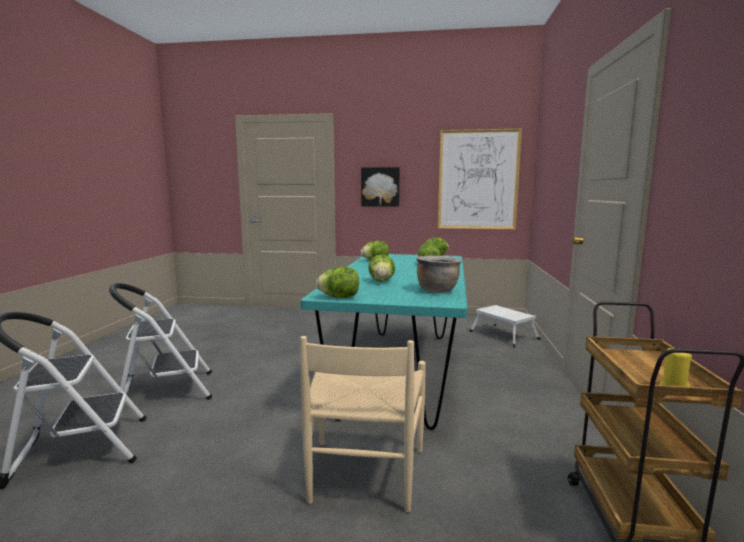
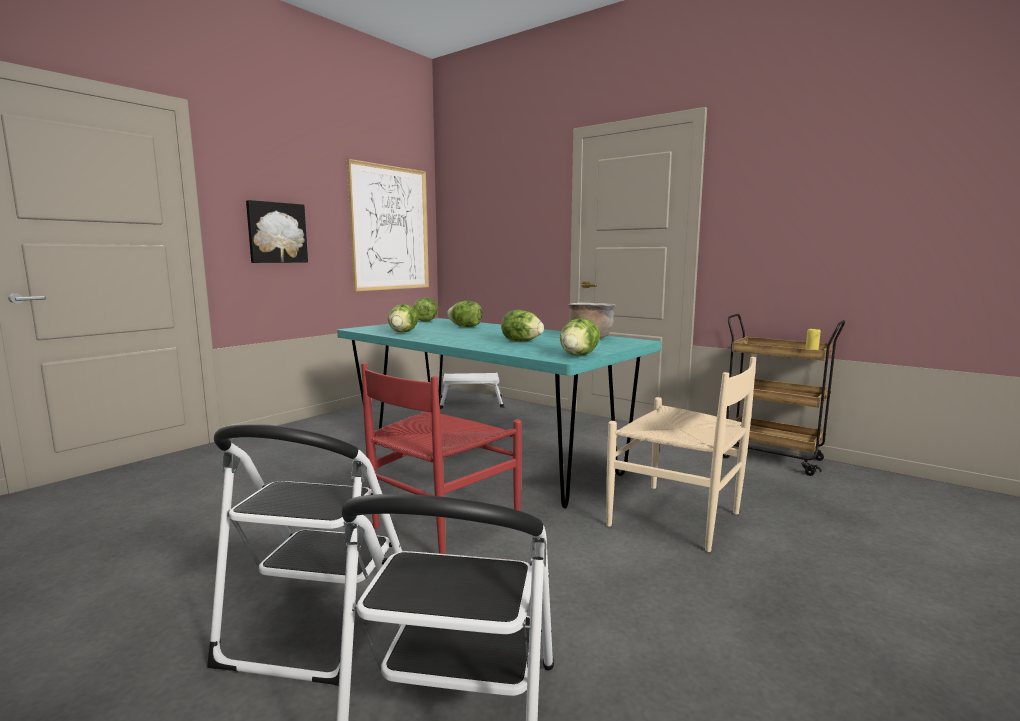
camera: 60 degrees left, 0 degrees up
(279, 388) = (442, 525): none -> red chair

